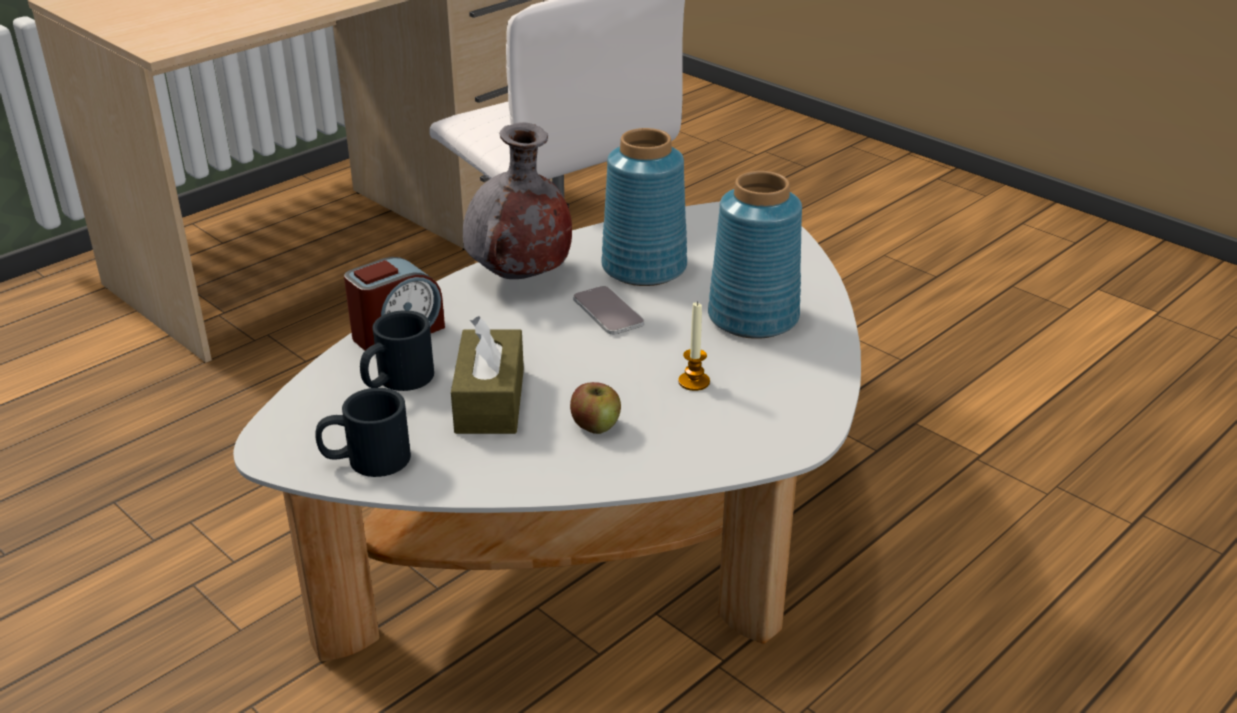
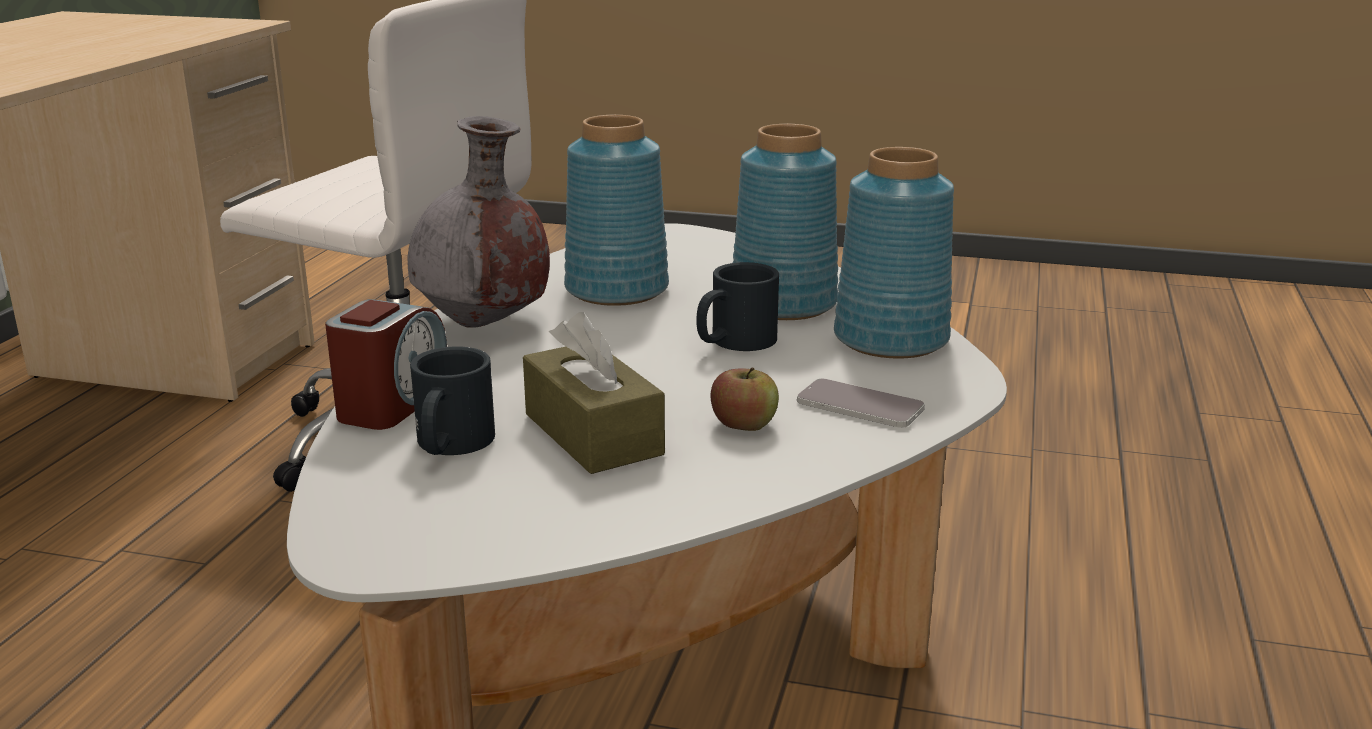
camera: 30 degrees left, 10 degrees down
(365, 460) = (507, 530): black mug -> black mug (733, 343)
(608, 312) = (626, 331): phone -> phone (860, 405)
(694, 382) = (796, 364): candle -> none
(795, 380) = (893, 340): none -> blue vase

